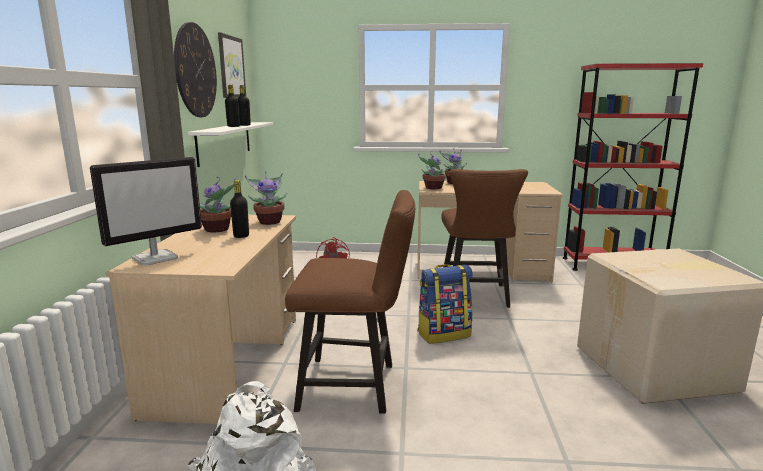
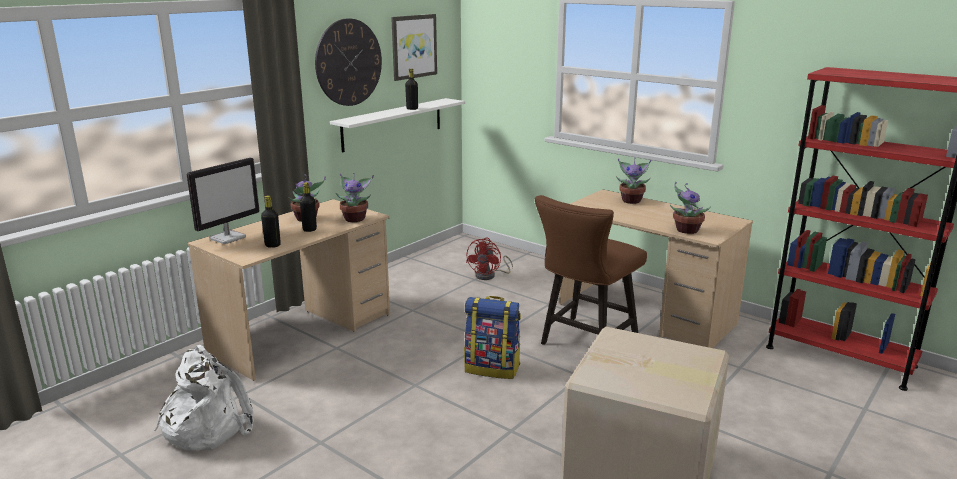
camera: 35 degrees right, 5 degrees up
(156, 258) = (228, 237): monitor -> monitor turned 45 degrees counterclockwise
(233, 126) = (394, 111): black bottle -> black bottle (272, 245)
(356, 386) = (359, 384): brown chair -> none
(432, 188) = (587, 204): potted plant -> potted plant (685, 230)

